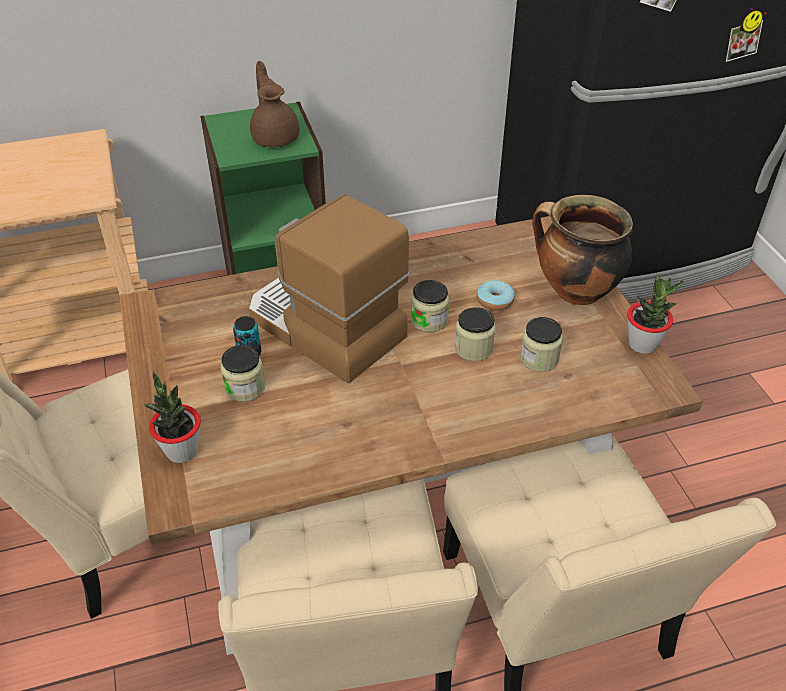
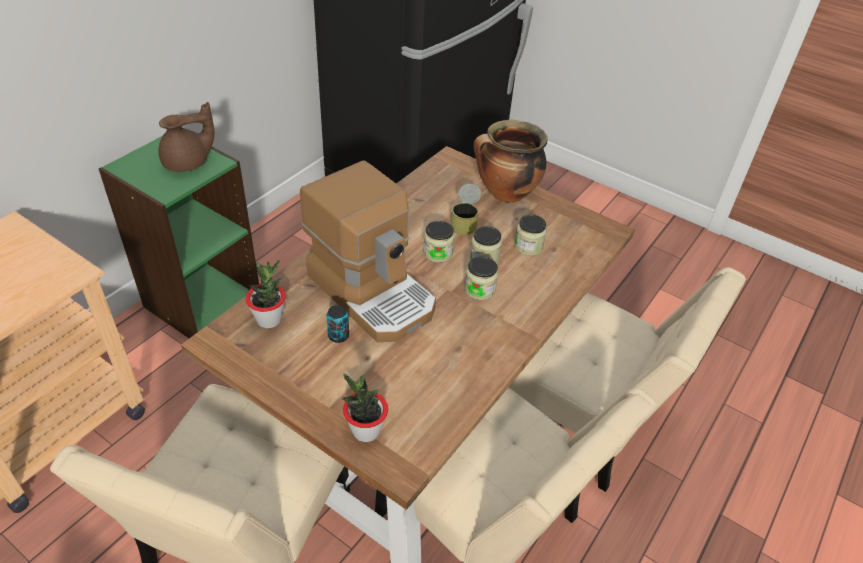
camera: 40 degrees left, 0 degrees up
(245, 388) = (362, 361): jar -> jar (479, 290)
(275, 137) = (188, 163): brown teapot -> brown teapot turned 120 degrees clockwise
(324, 328) = (373, 292): coffee machine -> coffee machine turned 135 degrees counterclockwise
(495, 301) = (465, 221): donut -> can
(642, 344) = (574, 210): potted plant -> potted plant (269, 319)

